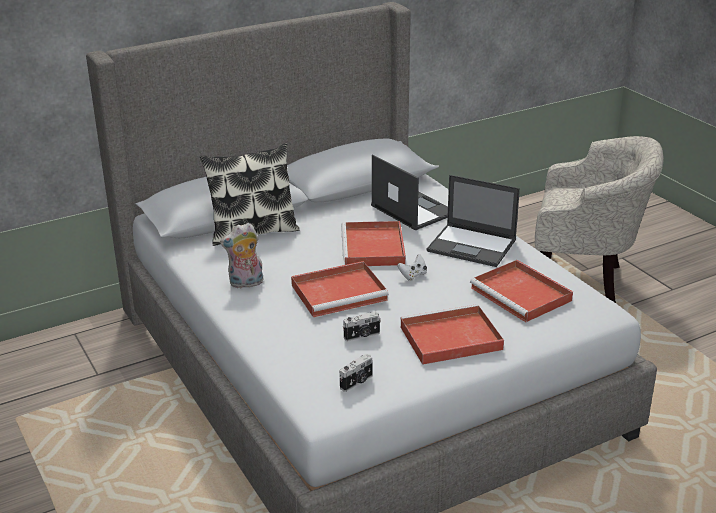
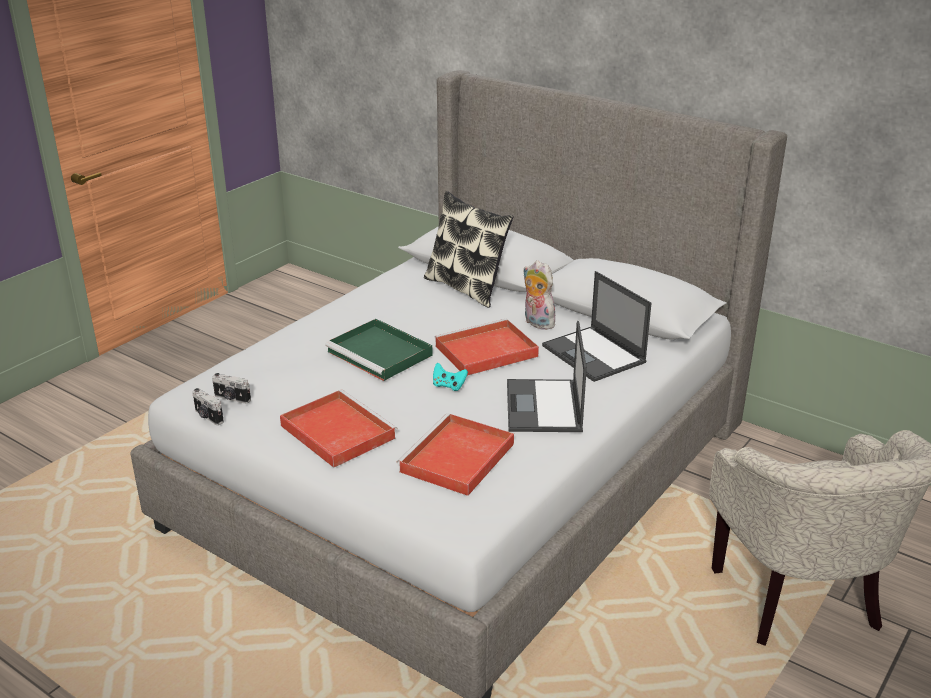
camera: 65 degrees right, 0 degrees up
(245, 284) = (369, 309): plush toy -> plush toy (536, 323)
(340, 292) = (381, 354): red tray -> green tray
(362, 336) = (307, 382): camera -> camera (208, 417)
(412, 209) = (594, 354): laptop -> laptop turned 120 degrees clockwise
(413, 275) = (448, 386): white game controller -> turquoise game controller

